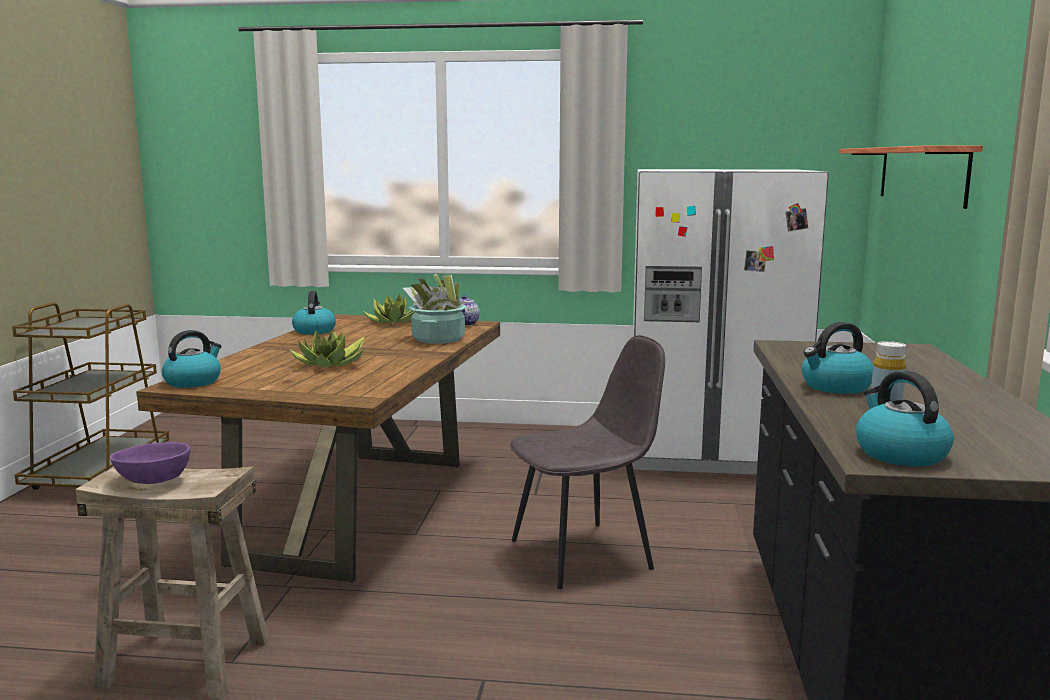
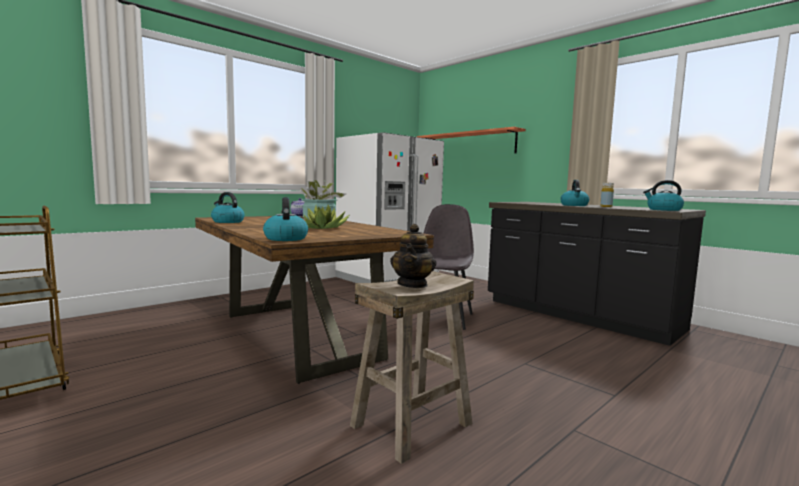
camera: 50 degrees left, 5 degrees down
(154, 480) = (413, 284): purple bowl -> teapot
(394, 321) = (255, 217): potted plant -> none

